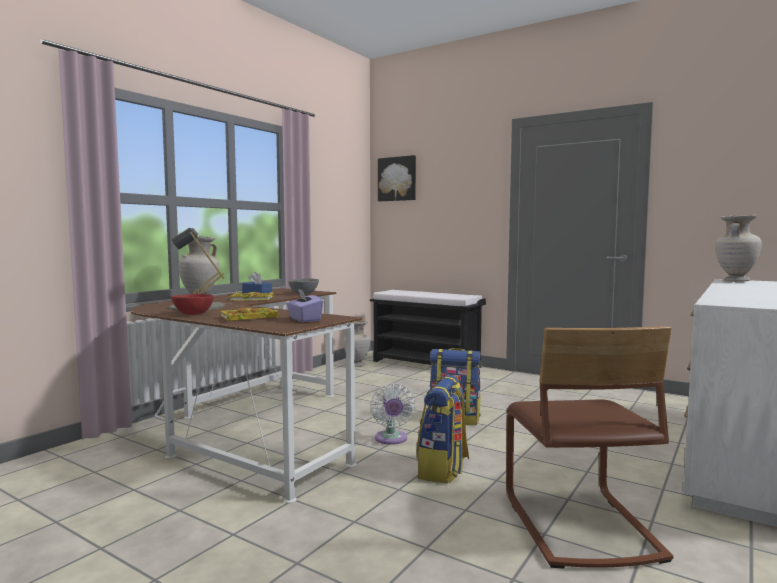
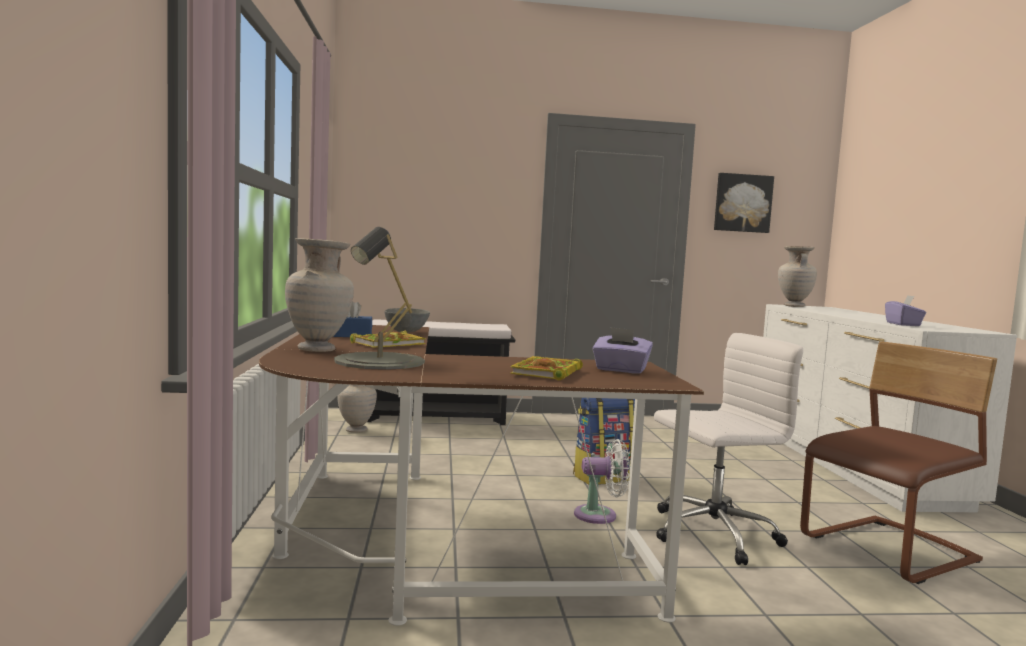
camera: 40 degrees left, 0 degrees up
(192, 314) = (446, 374): red bowl -> none
(391, 439) = (600, 515): white fan -> white fan turned 45 degrees counterclockwise
(397, 179) = (381, 165): picture -> picture (742, 203)
(443, 470) = (711, 534): backpack -> white office chair
(578, 526) = (889, 551): brown chair -> brown chair turned 75 degrees counterclockwise
(726, 298) = (903, 324): none -> purple tissue box

